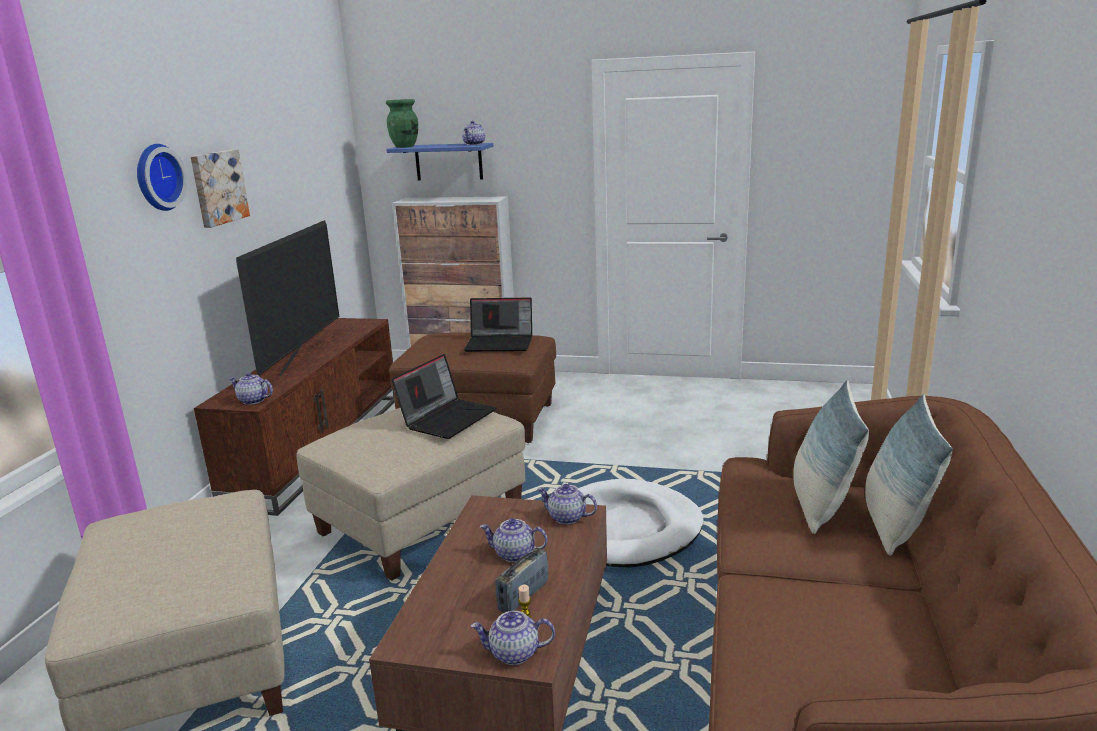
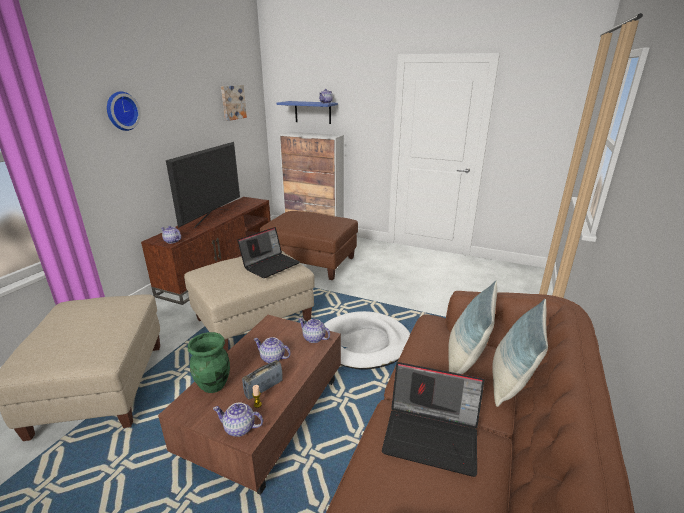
camera: 10 degrees right, 5 degrees up
(218, 187) = (164, 119): picture -> picture (232, 102)
(405, 146) = (287, 102): green vase -> green vase (214, 385)
(500, 343) = (323, 221): laptop -> laptop (432, 436)

